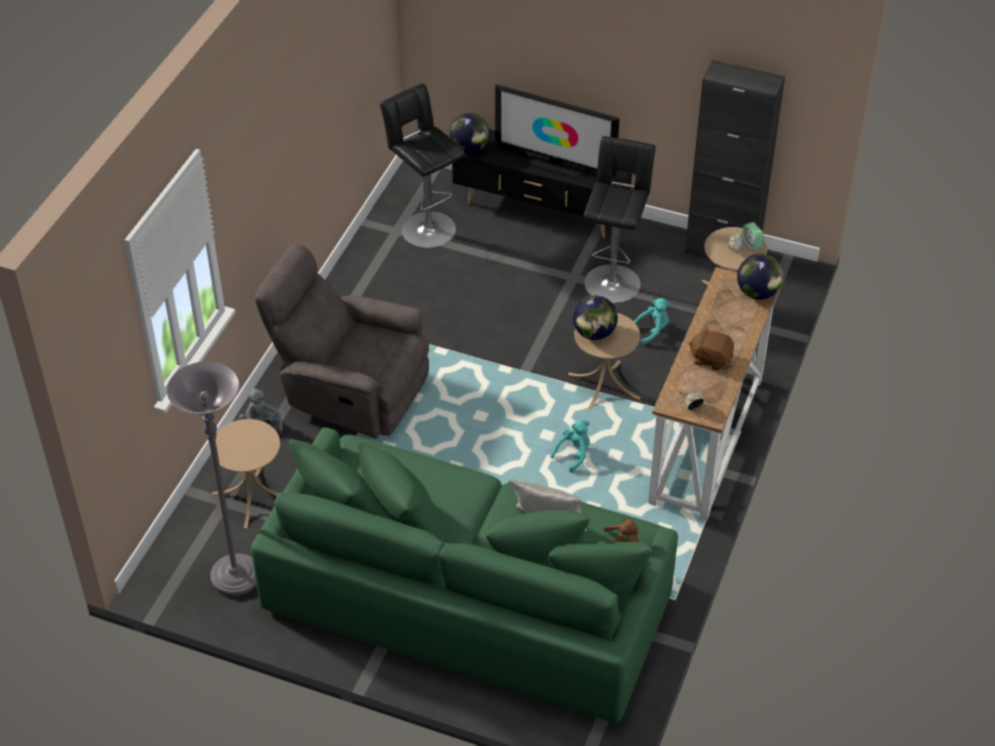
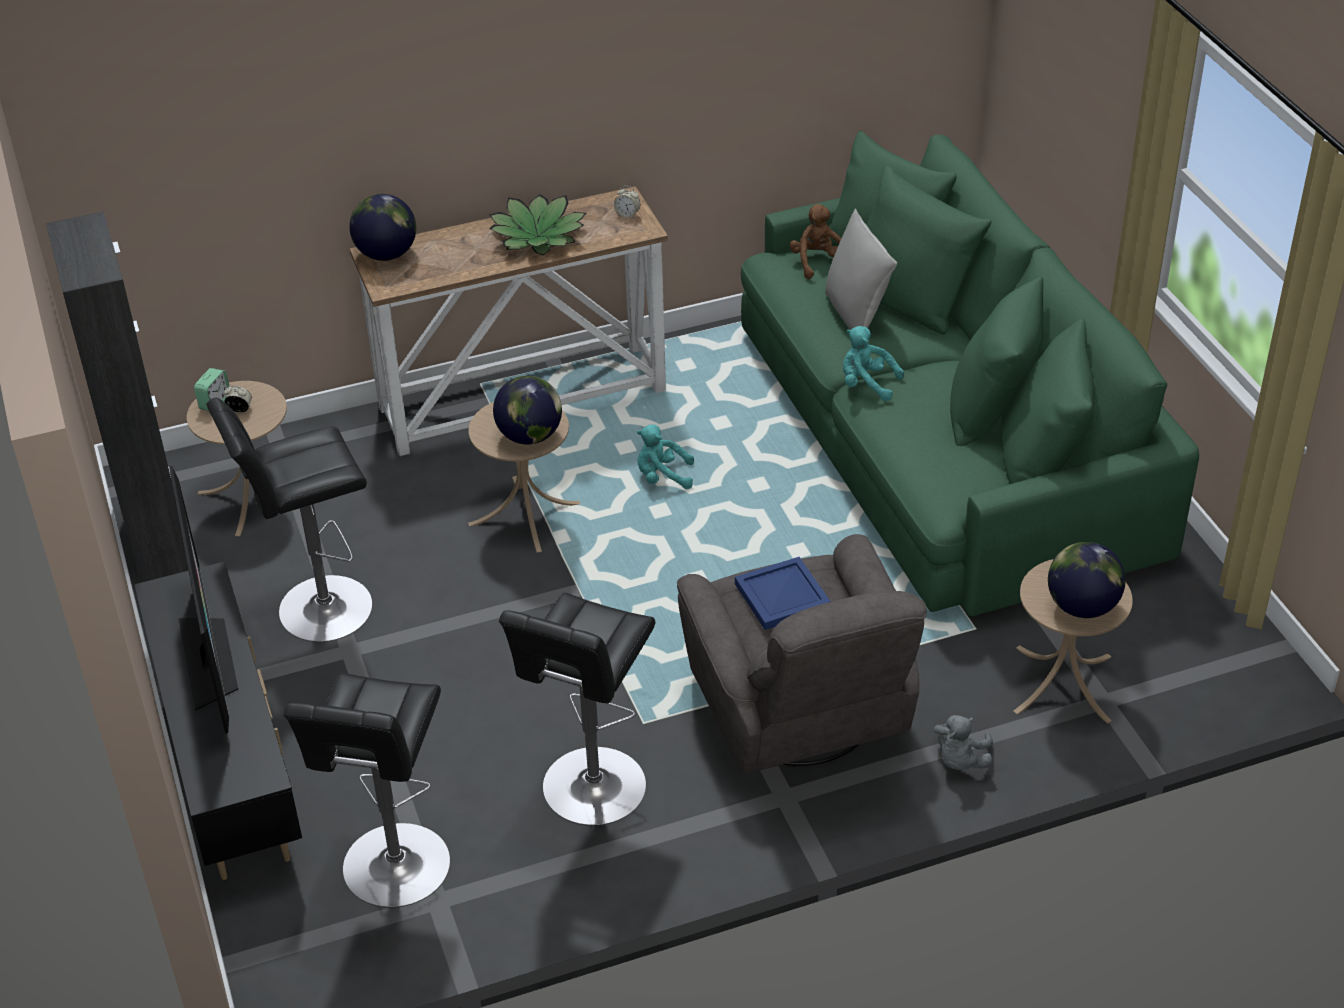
camera: 130 degrees left, 5 degrees down
(235, 577) = (1173, 614): grey floor lamp -> none
(378, 350) = (780, 596): none -> blue tray
(395, 302) = (591, 792): none -> black stool
(470, 149) = (259, 773): globe -> globe (1082, 606)
(652, 330) = (382, 527): turquoise plush toy -> turquoise plush toy (866, 384)
(710, 359) = (538, 236): brown plush toy -> potted plant

